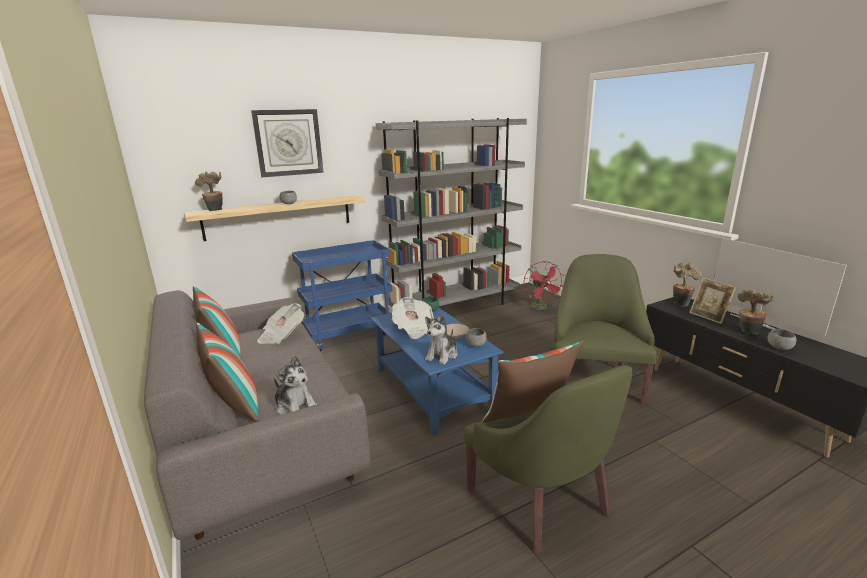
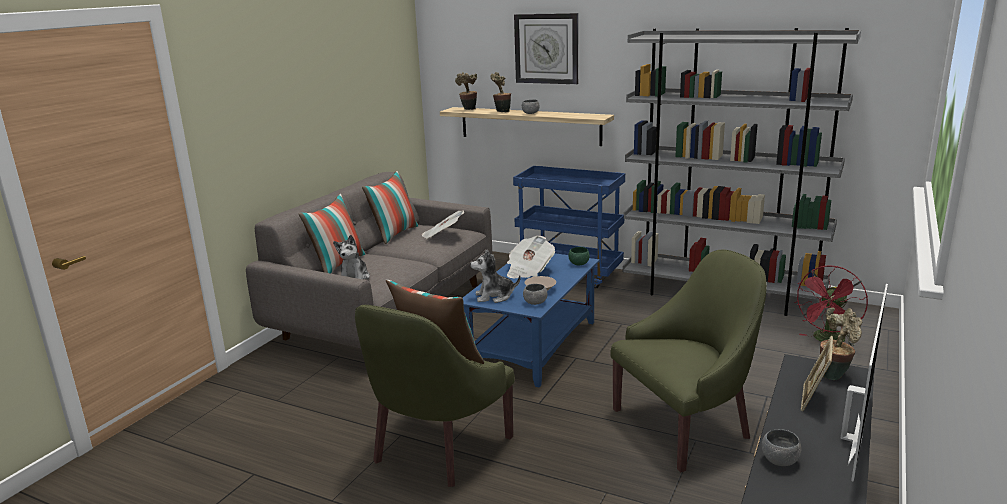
camera: 55 degrees right, 0 degrees up
(747, 332) = (801, 433): potted plant -> potted plant (501, 111)

